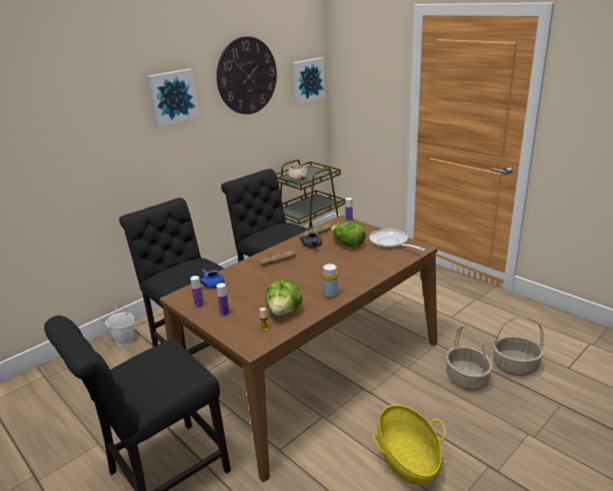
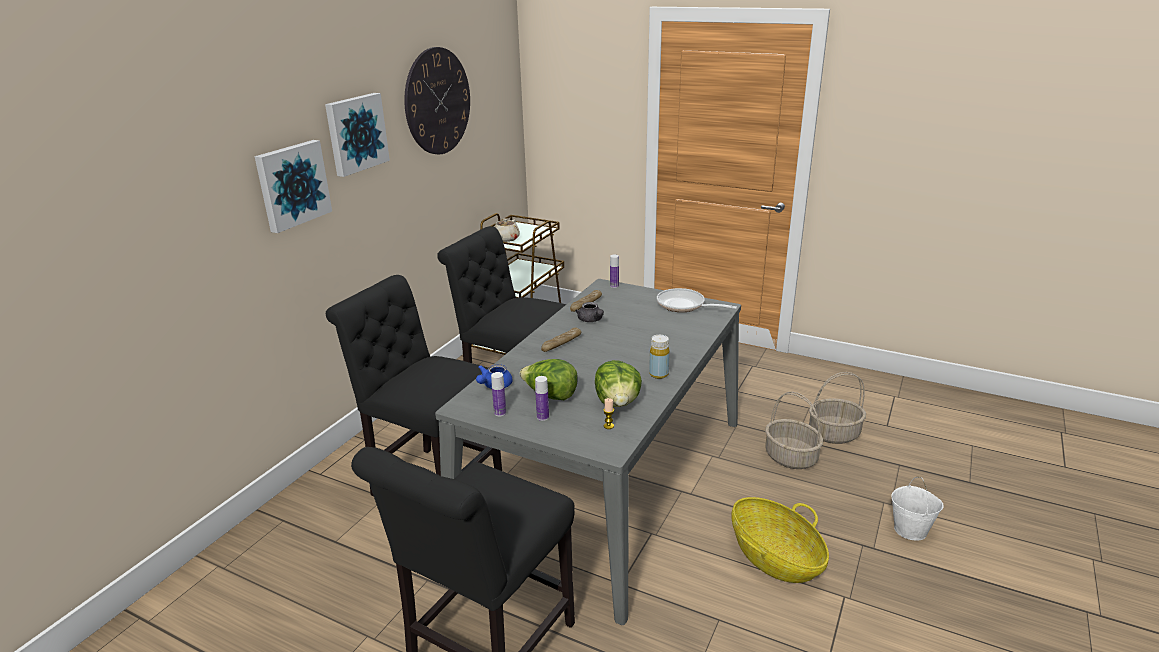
camera: 20 degrees left, 0 degrees up
(124, 339) = (319, 492): white bucket -> white bucket (910, 530)
(307, 80) = (501, 105): picture -> picture (292, 185)
(312, 370) = (607, 481): brown dining table -> grey dining table
(348, 245) = (634, 313): lettuce -> lettuce (550, 395)

